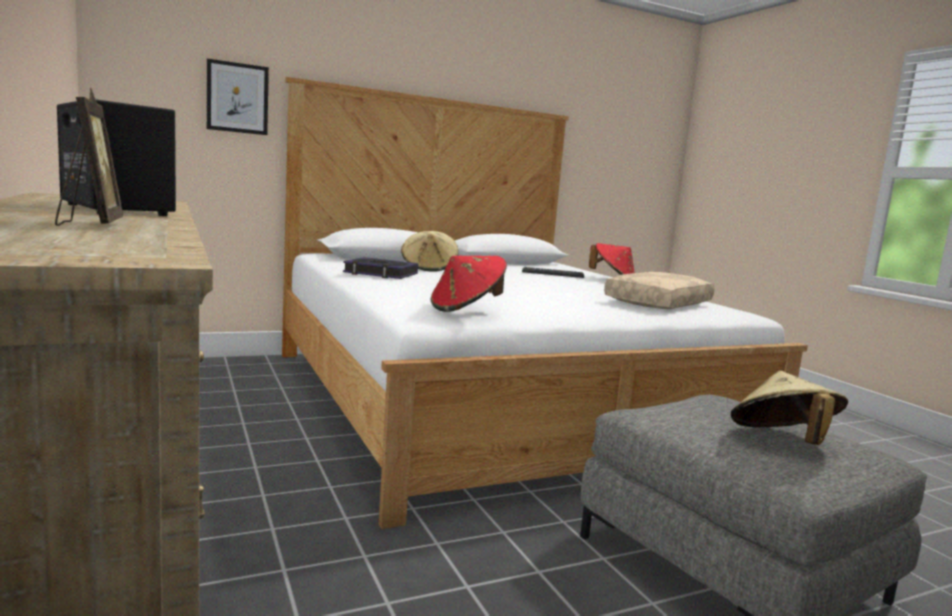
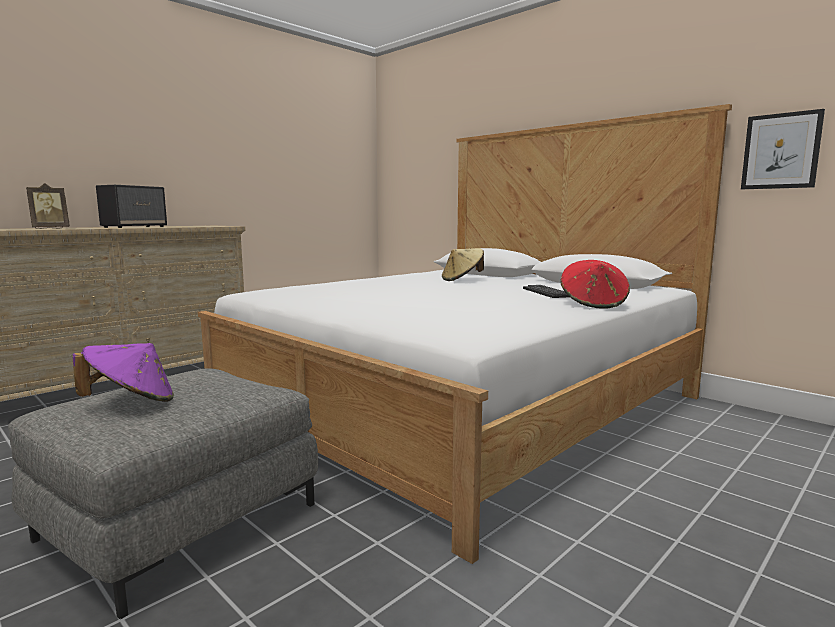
camera: 70 degrees right, 0 degrees up
(237, 98) = (437, 160): picture -> picture (781, 151)
(380, 273) = (396, 278): book -> none
(466, 309) = (274, 291): red hat -> none
(657, 303) = (442, 316): beige pillow -> none
(782, 442) = (131, 403): beige hat -> purple hat

